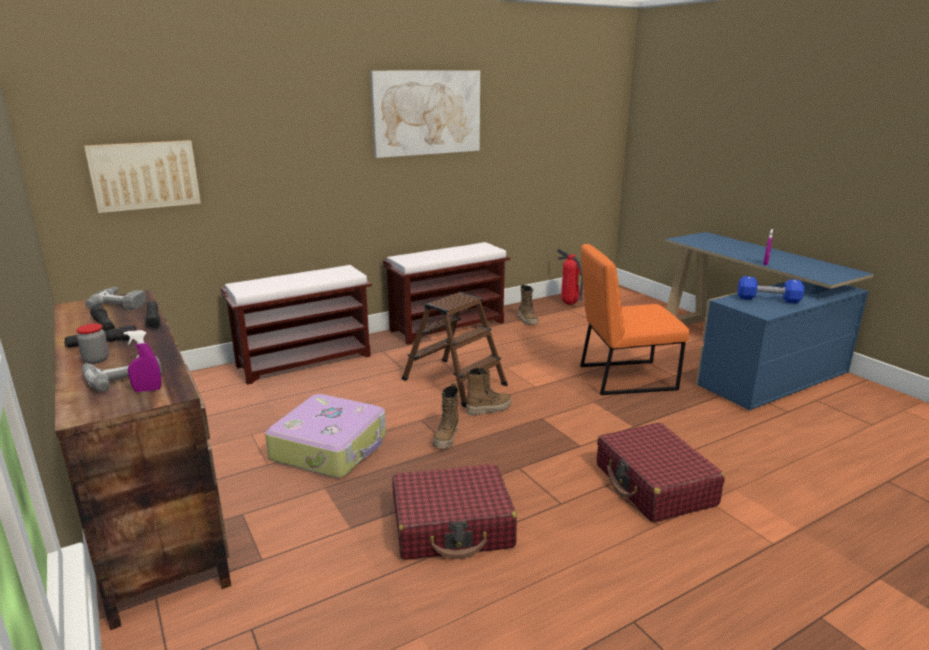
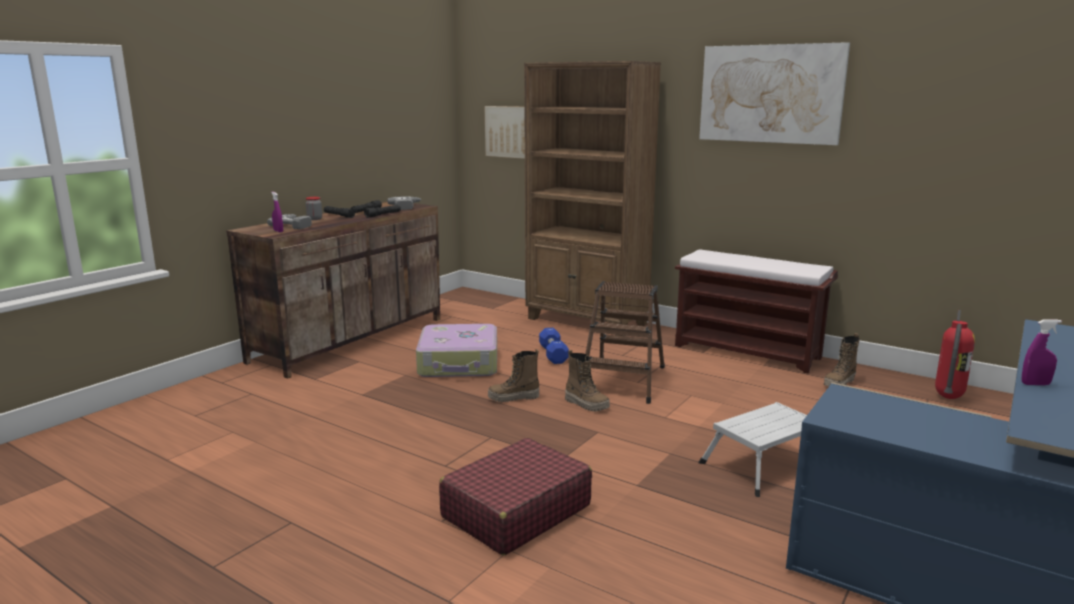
camera: 65 degrees right, 5 degrees down
(305, 360) = (587, 322): brown bench -> brown bookcase
(453, 526) = (382, 427): red suitcase -> none
(624, 377) = (765, 464): orange chair -> white step ladder
(768, 299) = (913, 420): blue dumbbell -> blue dumbbell (553, 354)

